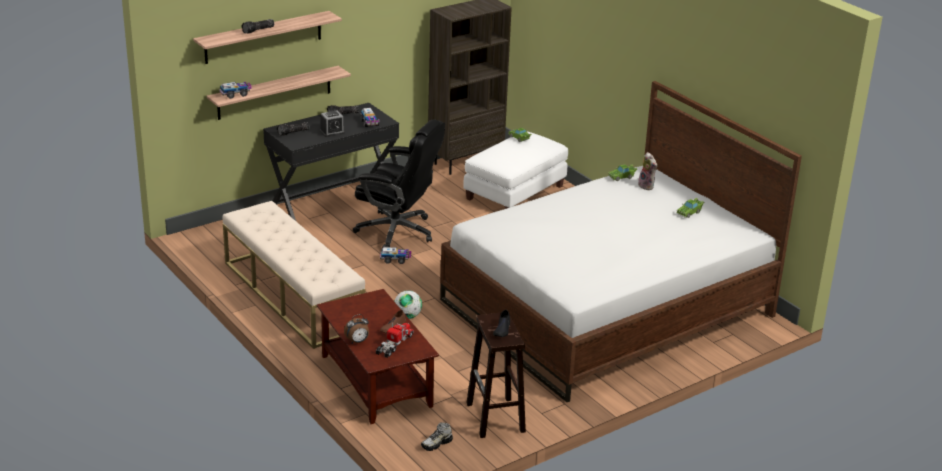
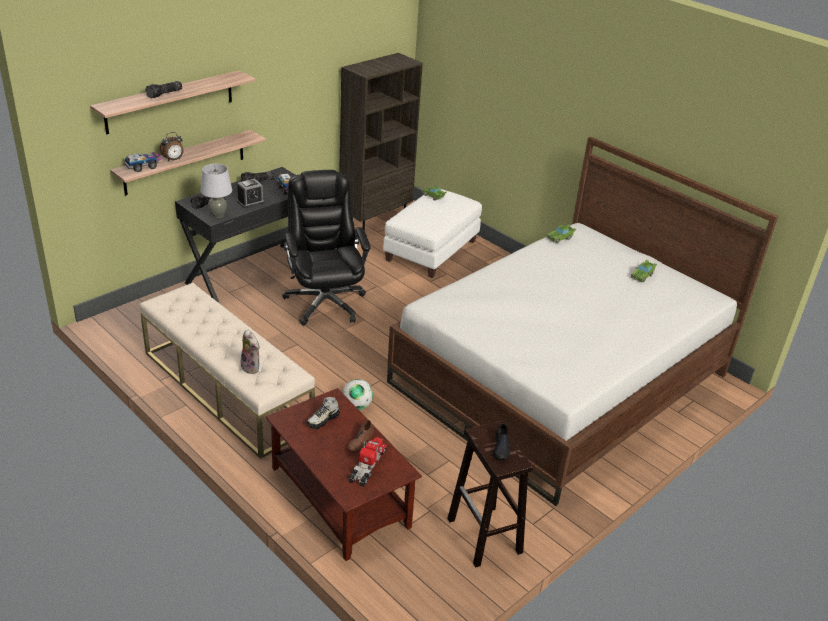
camera: 10 degrees left, 5 degrees up
(300, 142) = (218, 215): none -> grey table lamp
(357, 342) = (323, 466): alarm clock -> alarm clock (173, 160)
(395, 259) = (329, 336): toy truck -> none
(397, 231) = (325, 302): black office chair -> black office chair turned 120 degrees counterclockwise
(436, 444) = (428, 582): shoe -> shoe (323, 420)
(647, 186) = (589, 247): plush toy -> plush toy (252, 367)

